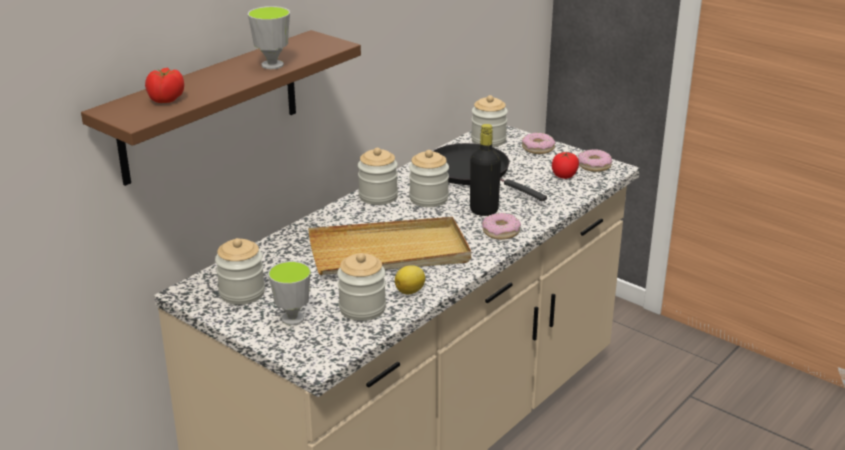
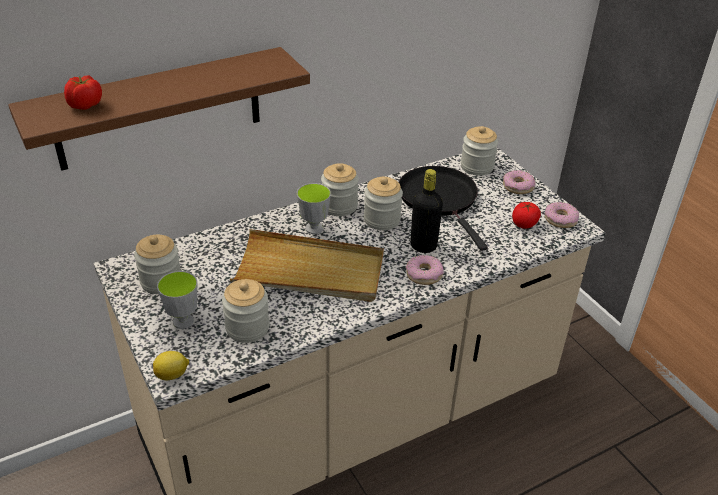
camera: 20 degrees right, 10 degrees up
(272, 65) = (209, 83): cup -> cup (314, 228)
(410, 291) = (301, 320): lemon -> lemon (172, 375)

